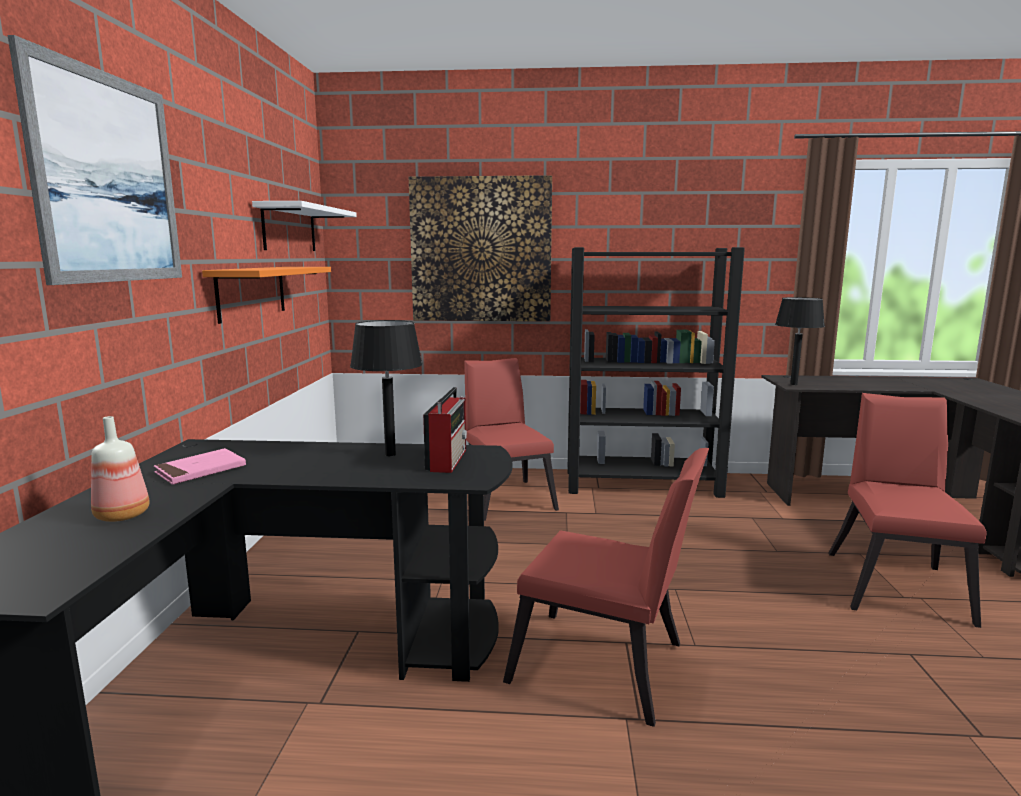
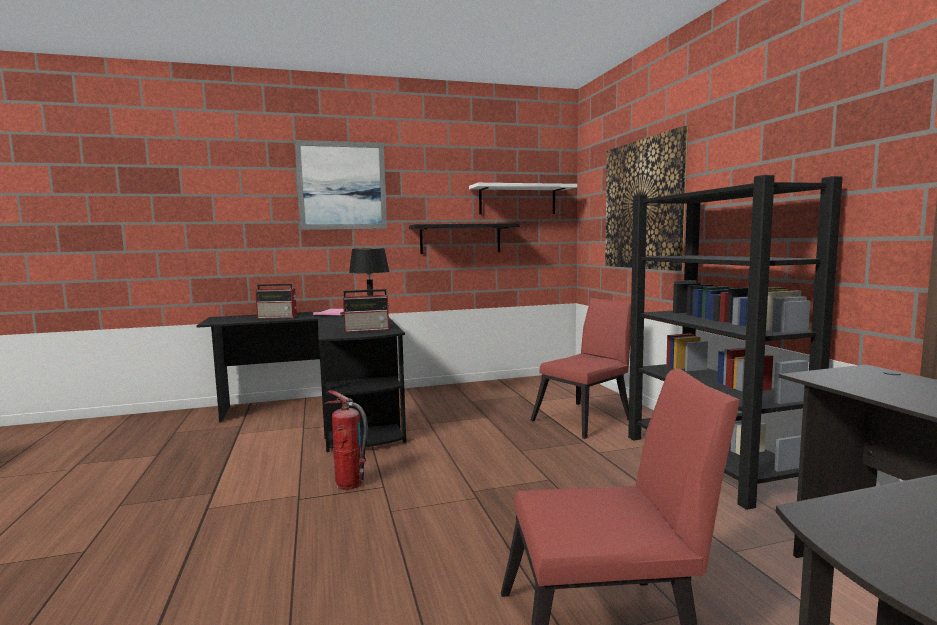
camera: 70 degrees right, 5 degrees down
(122, 515) = (278, 317): bottle -> radio
(252, 292) = (460, 239): orange shelf -> black shelf
(607, 668) = (349, 484): red chair -> fire extinguisher
(794, 384) = (828, 375): black table lamp -> none

